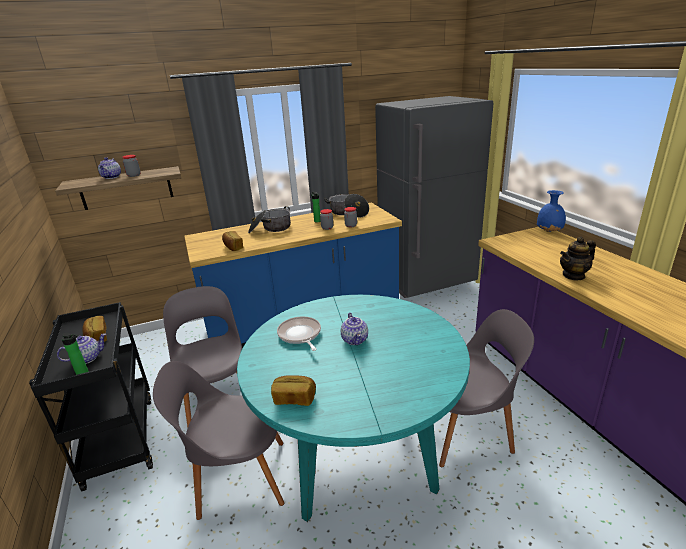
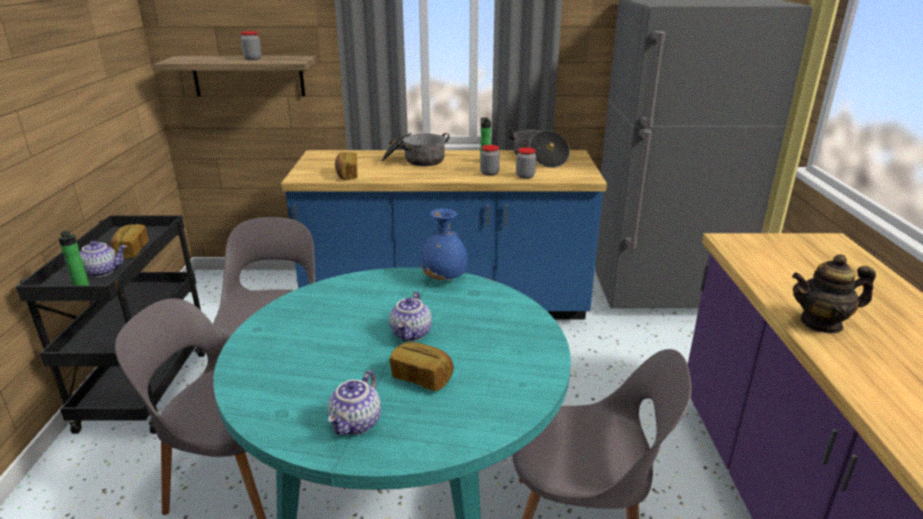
camera: 20 degrees right, 0 degrees up
(112, 177) = (228, 58): teapot -> teapot (357, 424)
(294, 398) = (267, 387): bread -> bread (422, 378)
(300, 335) = (347, 308): frying pan -> none
(549, 231) = (844, 245): blue vase -> blue vase (445, 279)

